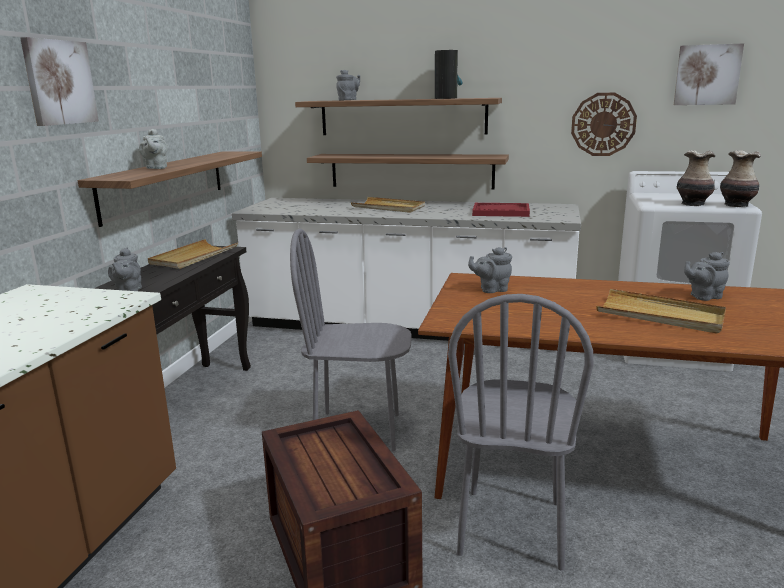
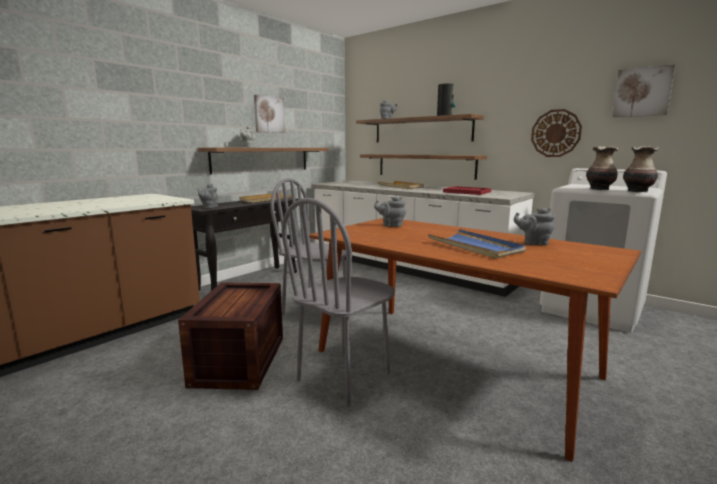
camera: 25 degrees right, 5 degrees down
(59, 82) = (193, 96): picture -> picture (269, 114)
(660, 315) = (475, 247): beige tray -> blue tray

